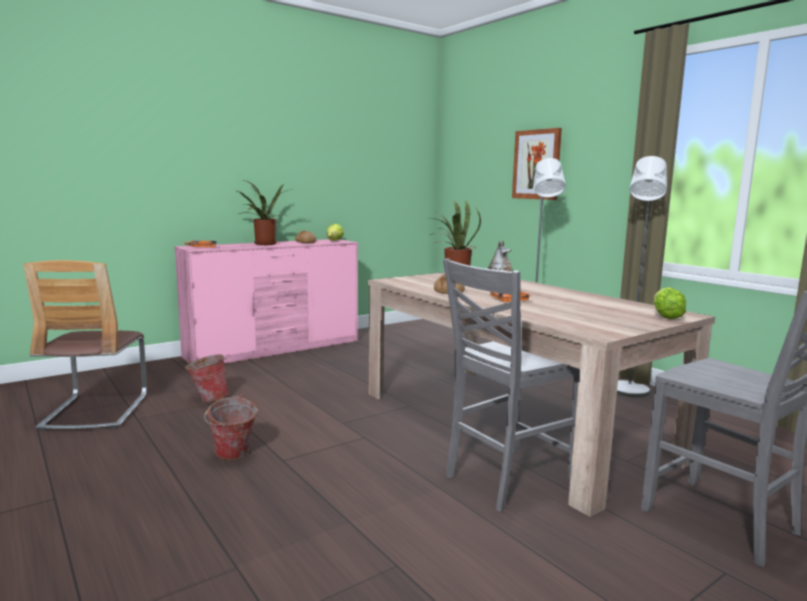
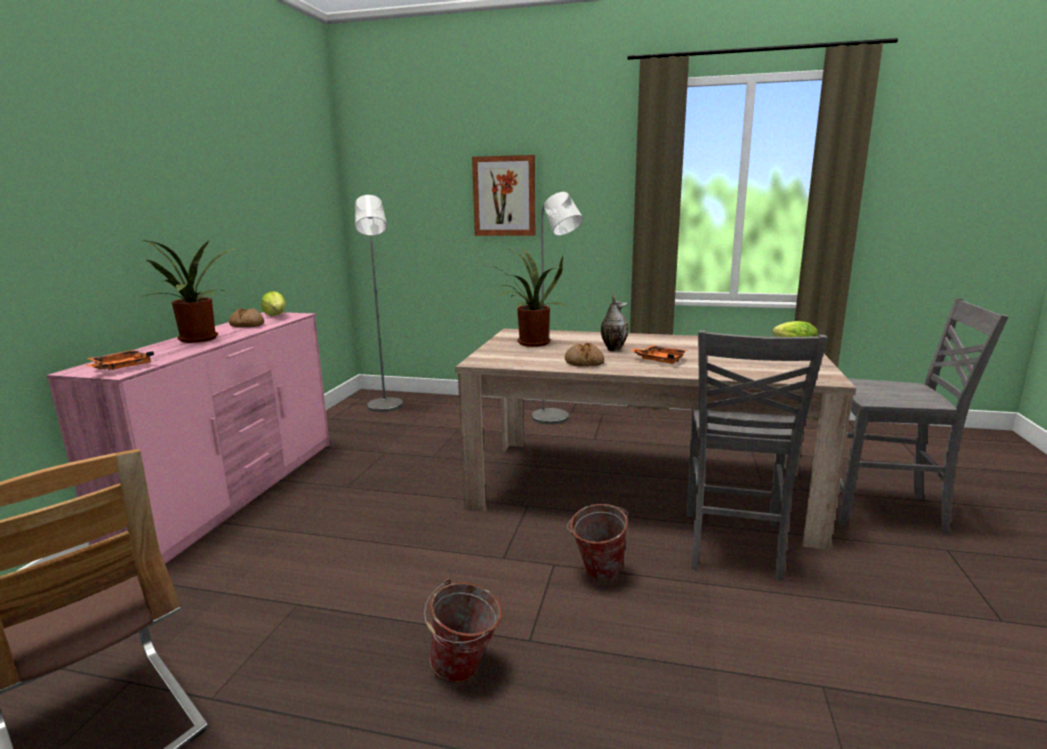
camera: 40 degrees left, 5 degrees up
(208, 399) = (272, 608): bucket -> bucket (596, 573)
(627, 392) = (659, 421): grey floor lamp -> grey floor lamp (385, 408)

